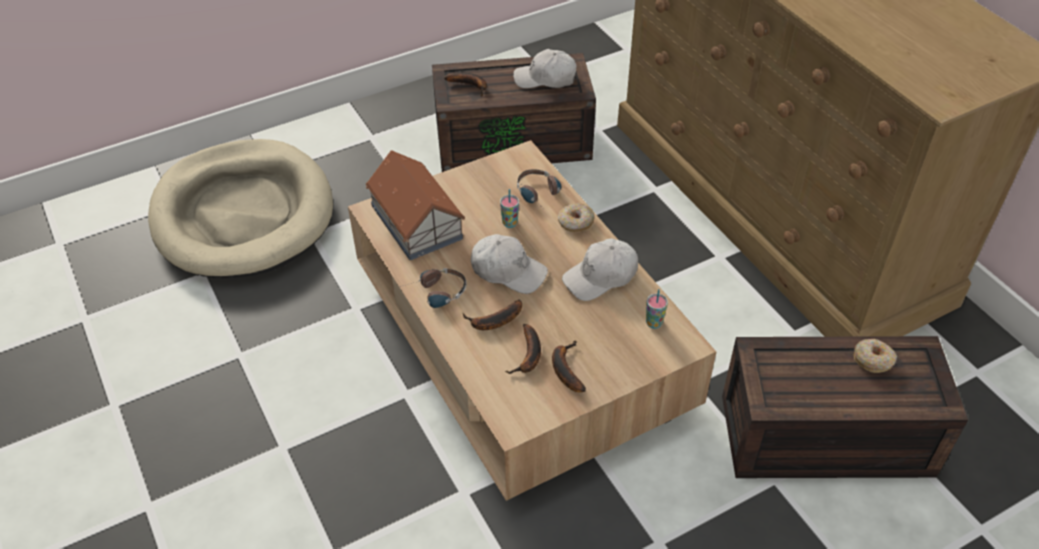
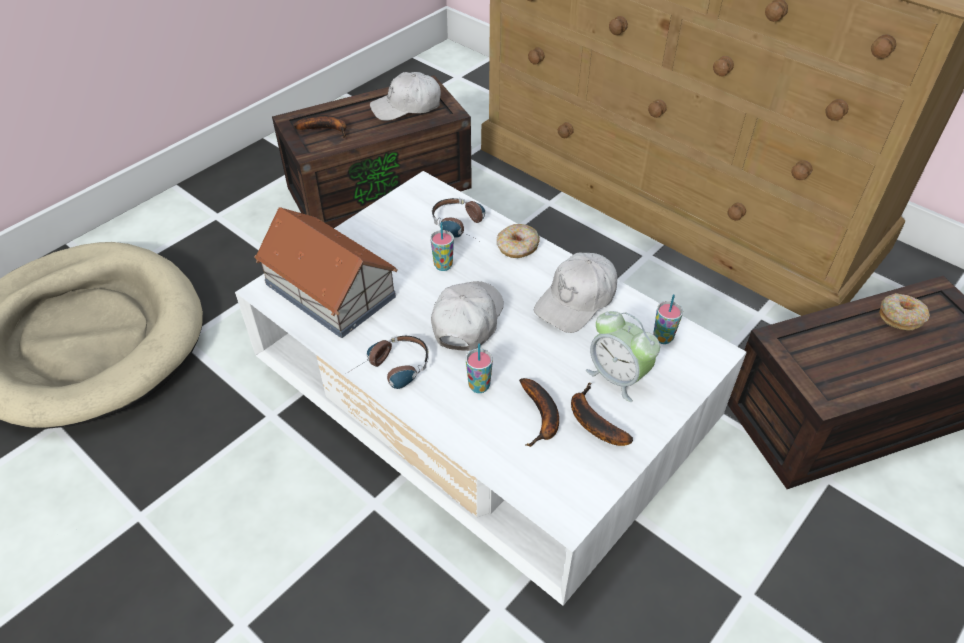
camera: 20 degrees left, 0 degrees up
(493, 322) = (479, 386): banana -> cup
(508, 271) = (467, 320): white cap -> white cap turned 75 degrees counterclockwise
(520, 340) = (482, 400): brown coffee table -> white coffee table
(601, 343) = (617, 377): none -> alarm clock

